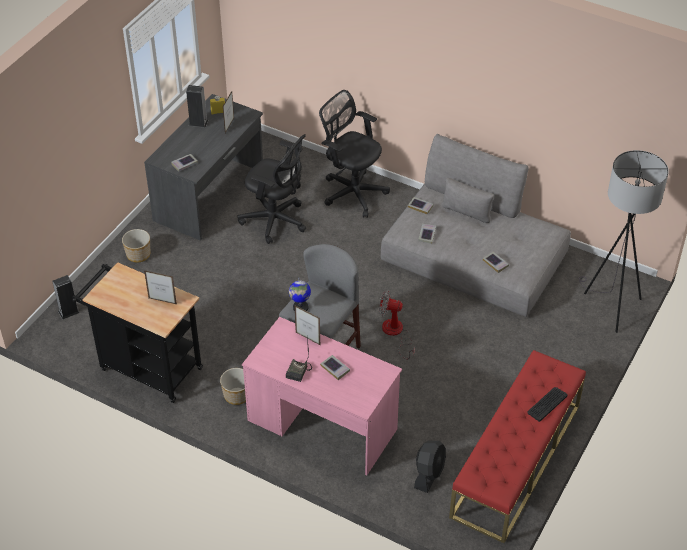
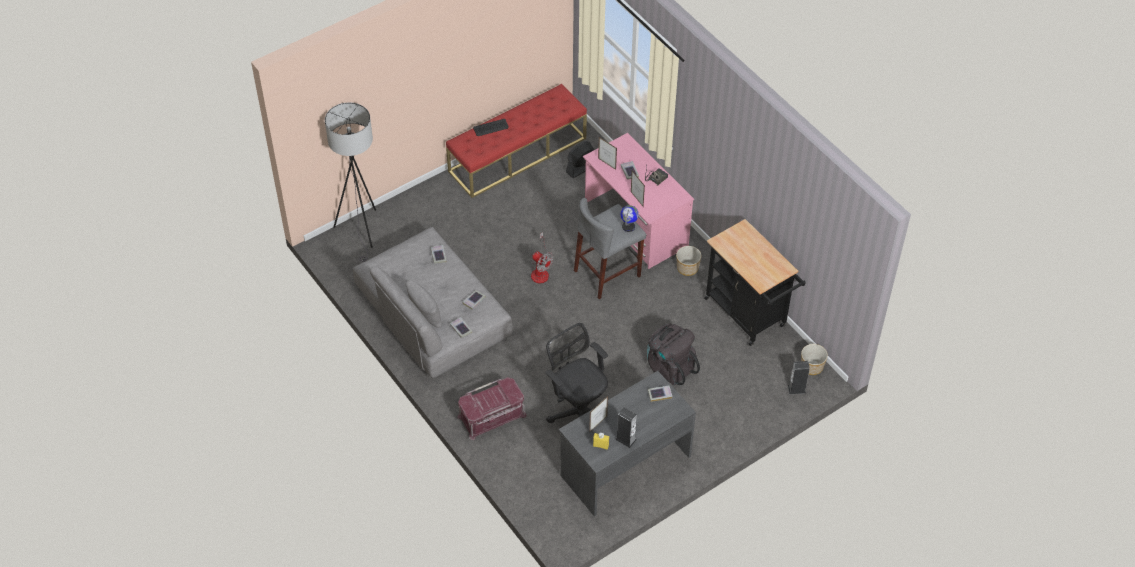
camera: 155 degrees left, 5 degrees up
(138, 254) = (717, 424): planter -> planter (811, 367)
(162, 301) = (736, 246): picture frame -> picture frame (607, 164)
(208, 288) = (670, 367): none -> black backpack
(352, 192) = (492, 416): black office chair -> red storage box

